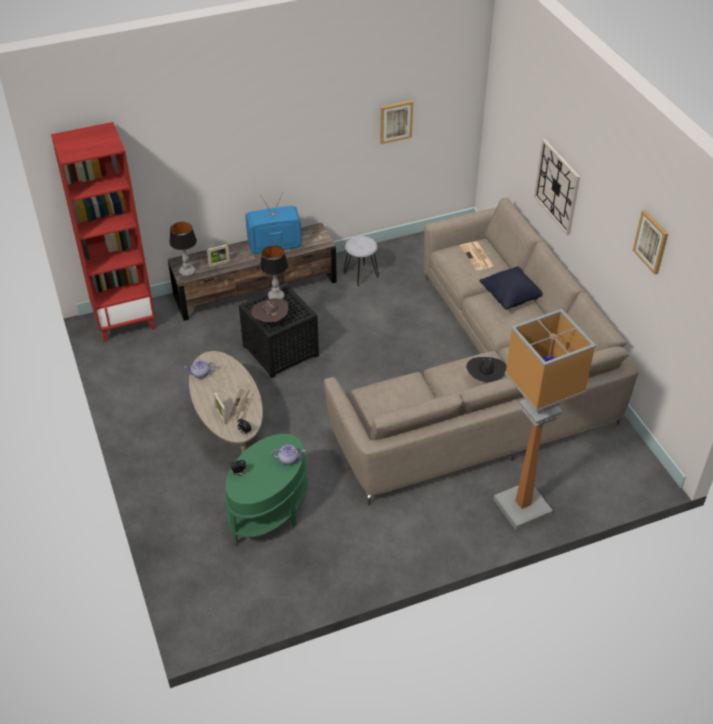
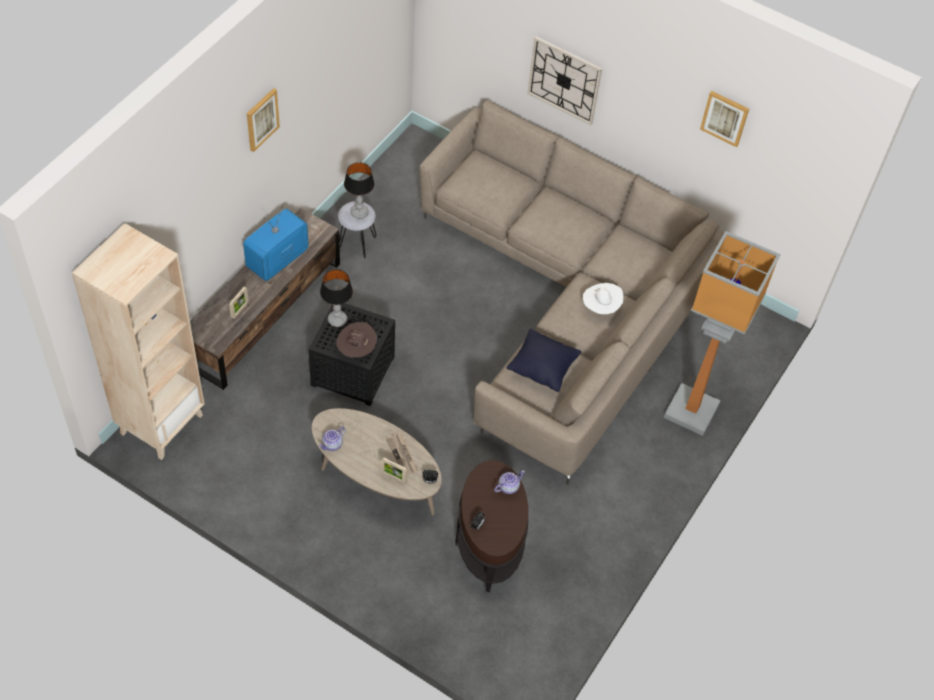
camera: 40 degrees left, 10 degrees up
(125, 321) = (161, 423): red bookcase -> beige bookcase
(187, 272) = (214, 337): table lamp -> table lamp (359, 213)
(269, 512) = (489, 543): green side table -> brown side table
(395, 121) = (350, 68): picture -> picture (261, 119)
(477, 257) = (487, 176): newspaper -> none
(485, 379) = (600, 308): black hat -> white hat
(510, 298) = (552, 208): black pillow -> black pillow (542, 369)

